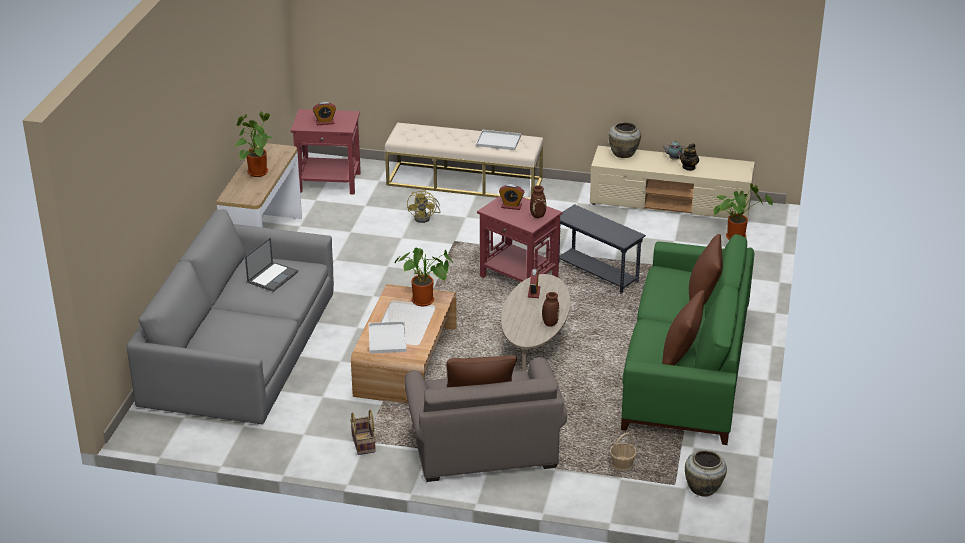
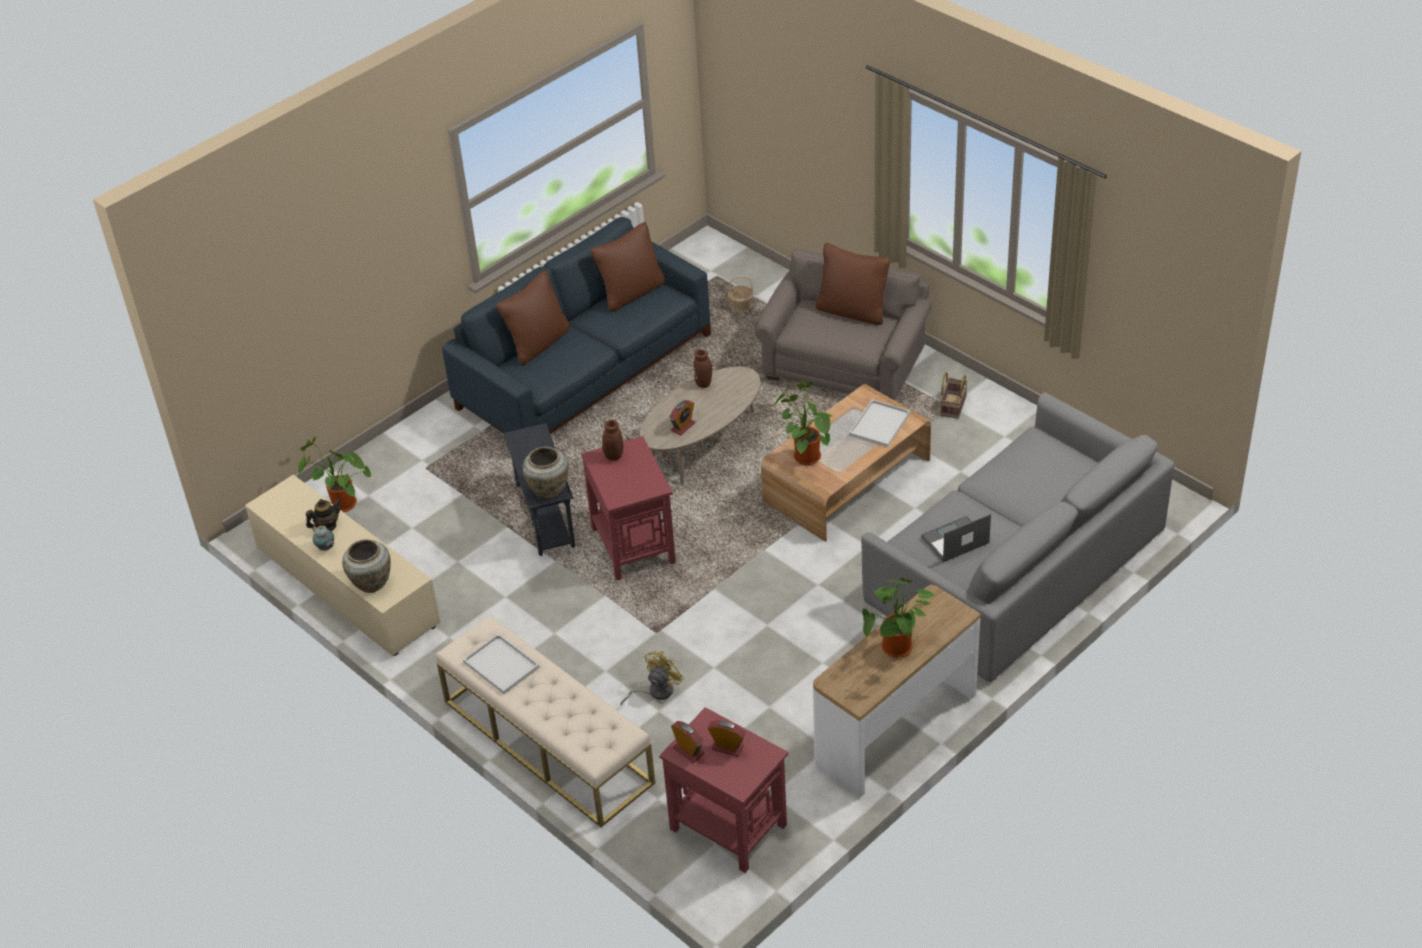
camera: 145 degrees left, 10 degrees up
(511, 206) = (628, 482): alarm clock -> alarm clock (688, 751)
(685, 368) = (586, 371): green sofa -> blue sofa
(703, 489) = (697, 265): beige vase -> beige vase (548, 489)

